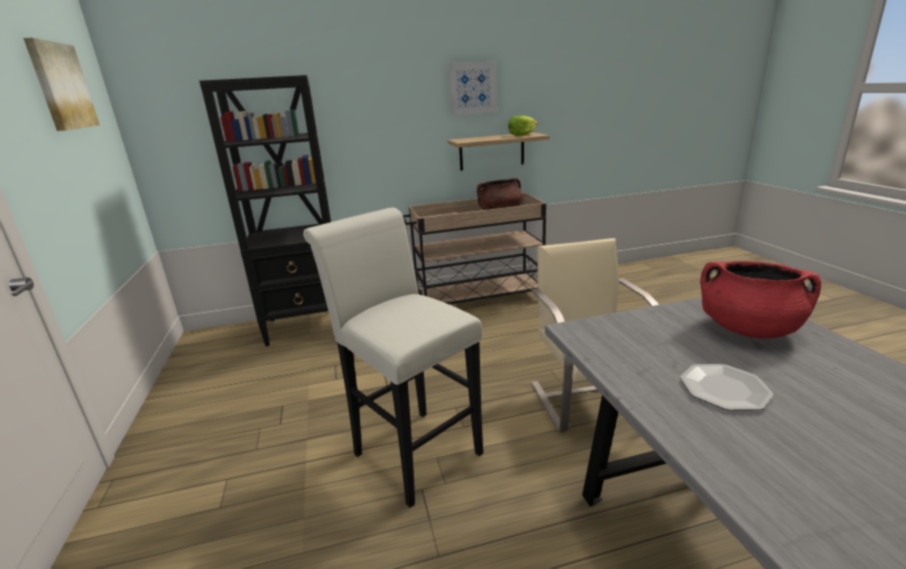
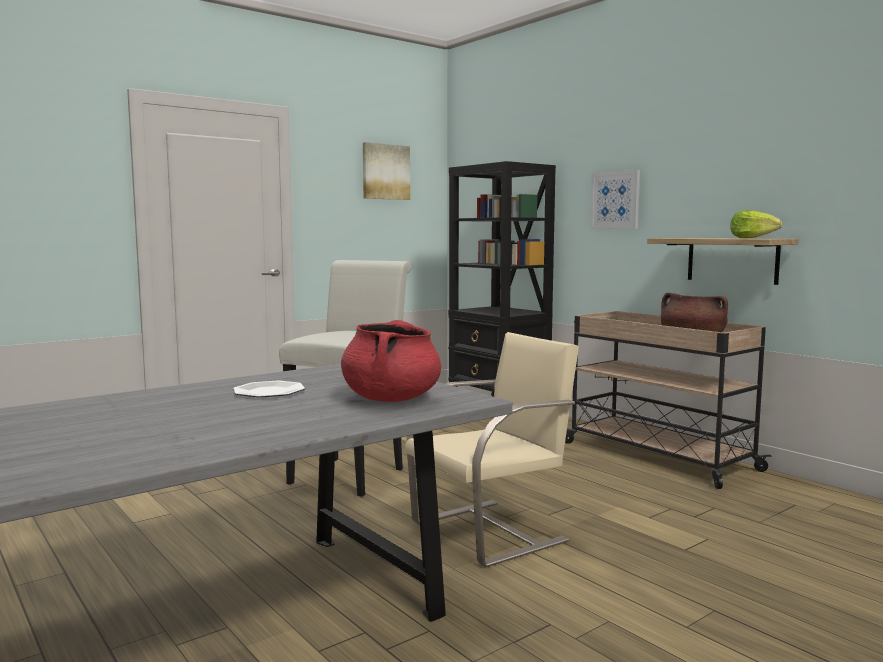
camera: 65 degrees right, 15 degrees down
(472, 88) = (713, 174): picture -> picture (615, 200)

